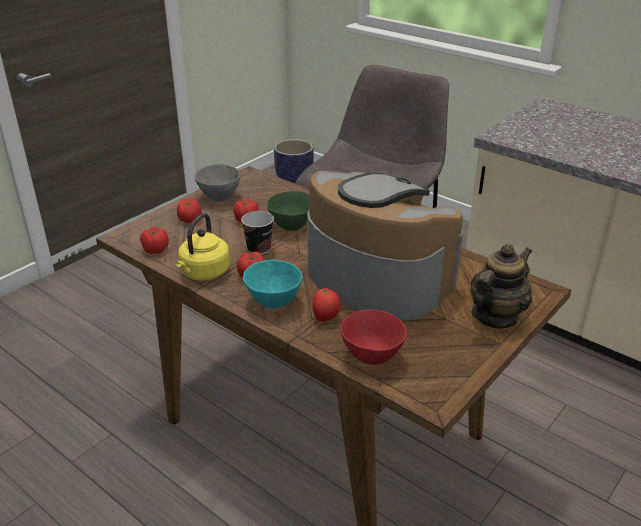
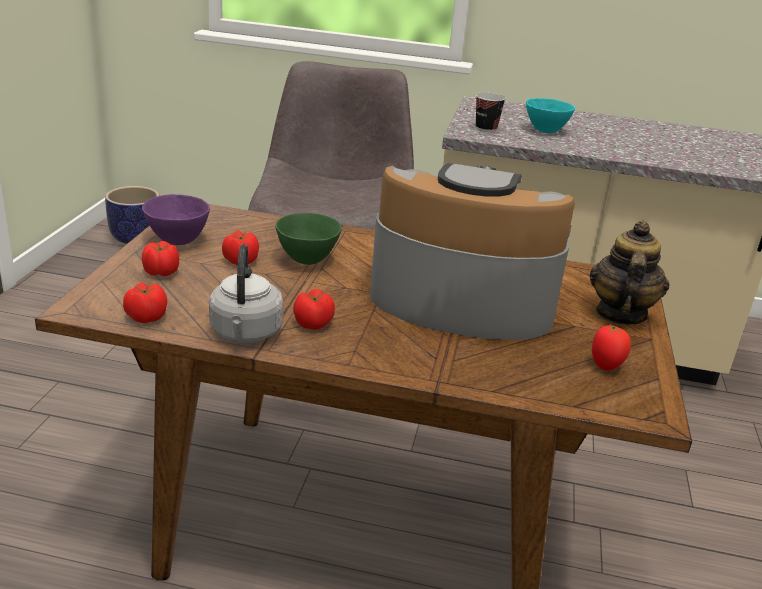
camera: 30 degrees left, 5 degrees down
(203, 273) = (245, 333): yellow kettle -> grey kettle
(219, 197) = (176, 240): grey bowl -> purple bowl
(259, 249) = (291, 292): cup -> cup (486, 129)
(273, 302) = (371, 350): turquoise bowl -> turquoise bowl (545, 131)
(326, 318) = (451, 353): tomato -> tomato (606, 365)
(372, 357) = (545, 384): red bowl -> none

